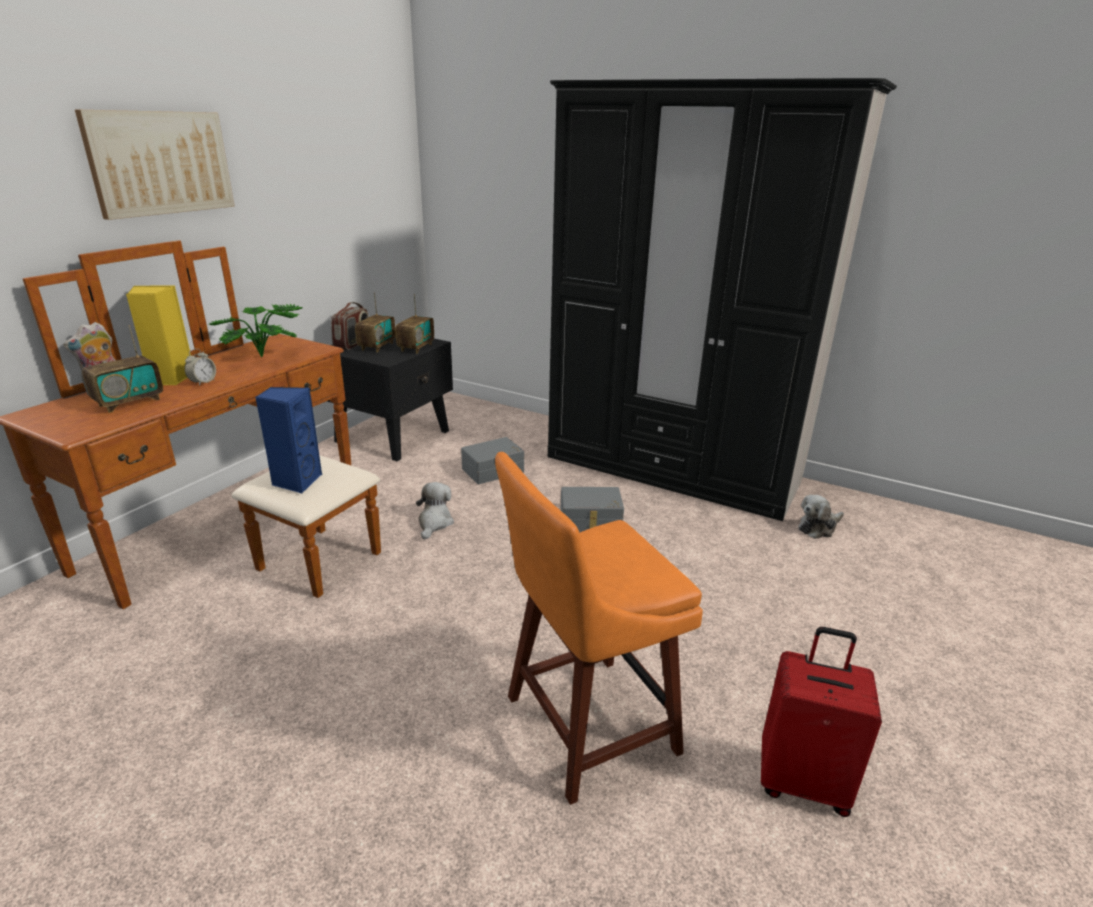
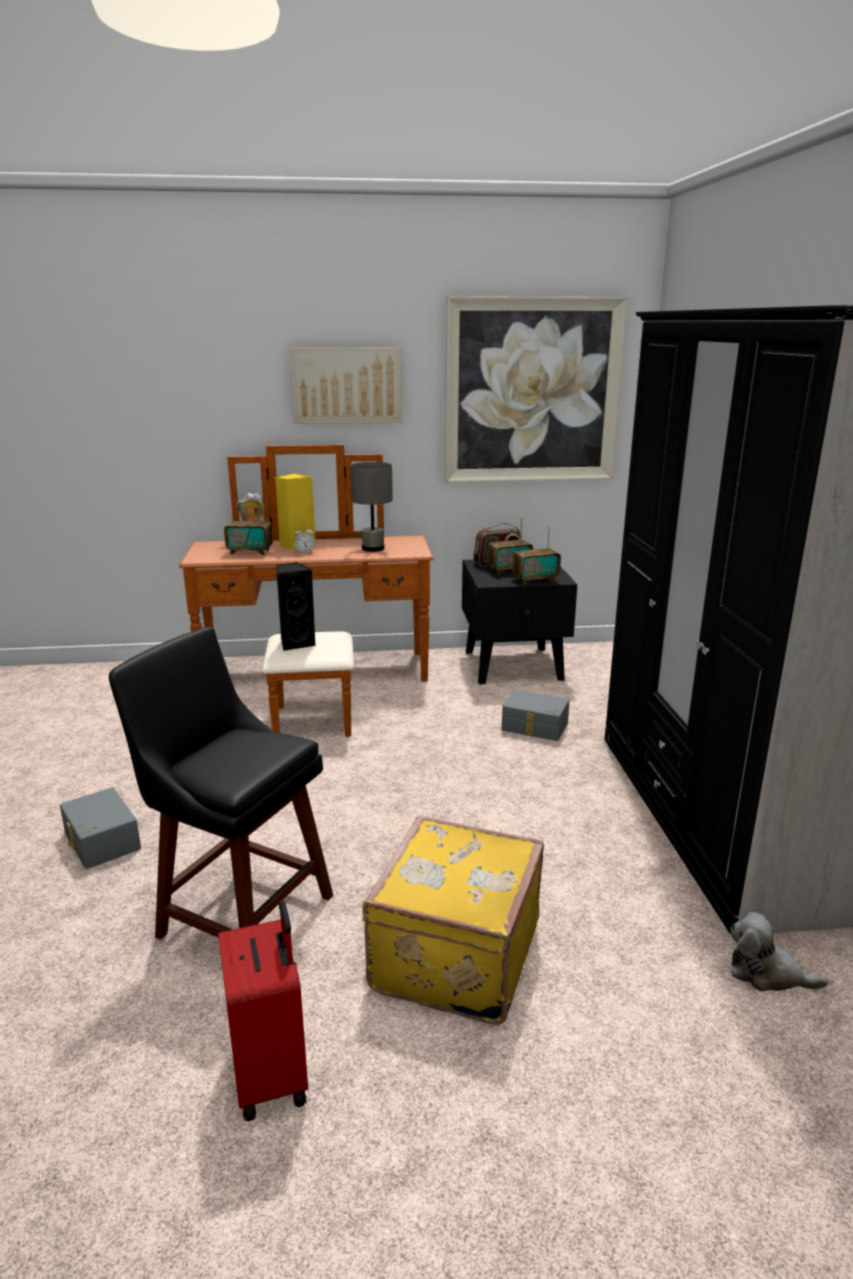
camera: 55 degrees right, 5 degrees down
(266, 357) = (372, 548): potted plant -> grey table lamp
(296, 481) = (296, 643): blue speaker -> black speaker
(340, 163) = (532, 391): none -> picture
(434, 523) = (416, 738): plush toy -> none
(582, 726) = (240, 912): orange chair -> black chair
(590, 521) = (528, 807): grey storage box -> grey storage box (100, 841)
(727, 630) = (452, 956): none -> yellow suitcase

